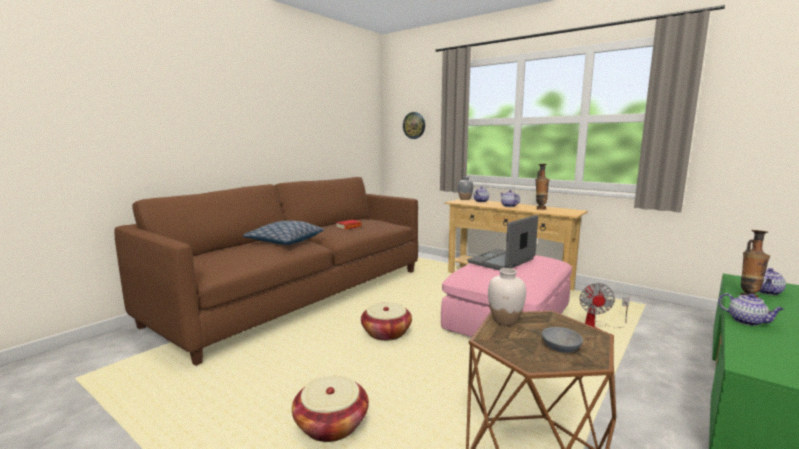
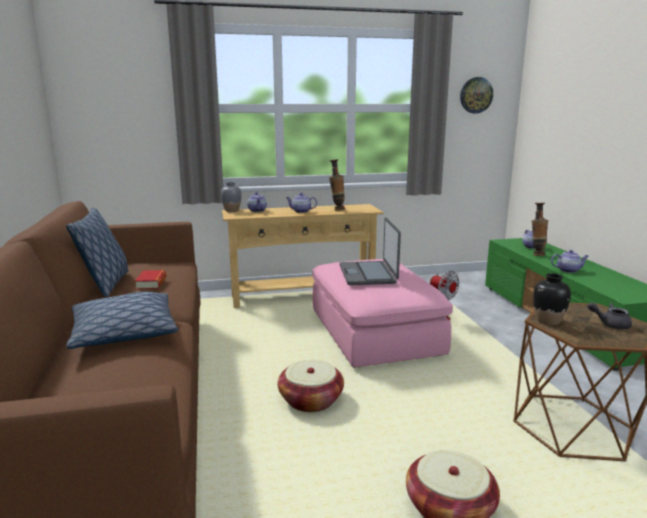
camera: 50 degrees left, 5 degrees up
(335, 224) = (106, 285): none -> pillow
(414, 125) = (117, 111): wall clock -> wall clock (476, 95)
(505, 320) = (548, 321): white vase -> black vase
(559, 347) = (610, 324): grey bowl -> grey teapot

